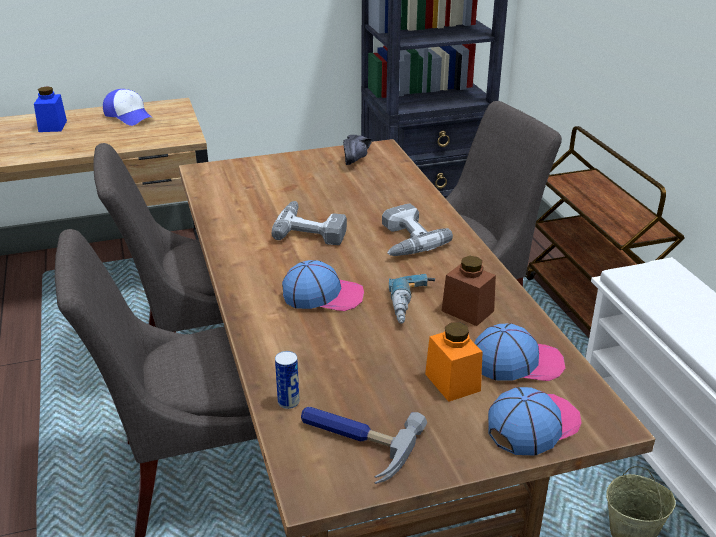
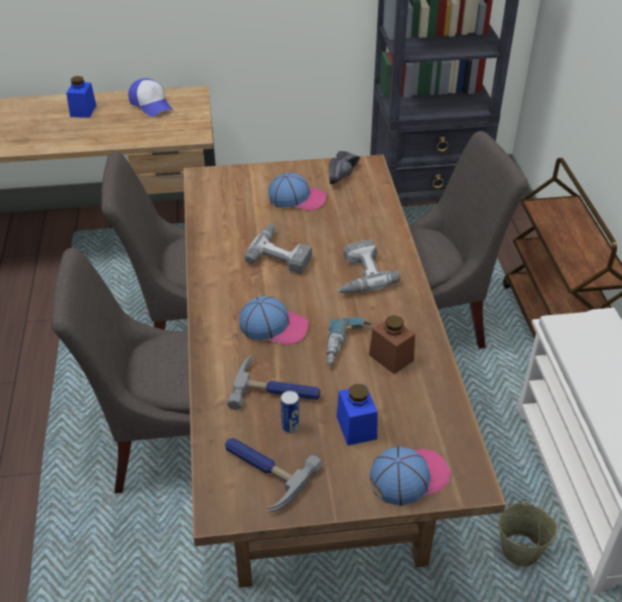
camera: 10 degrees right, 10 degrees up
(288, 402) = (220, 428): can -> can (290, 427)
(346, 355) = (277, 390): none -> hammer
(452, 382) = (356, 427): orange jar -> blue jar
(517, 362) = (416, 415): cap -> cap (297, 198)

